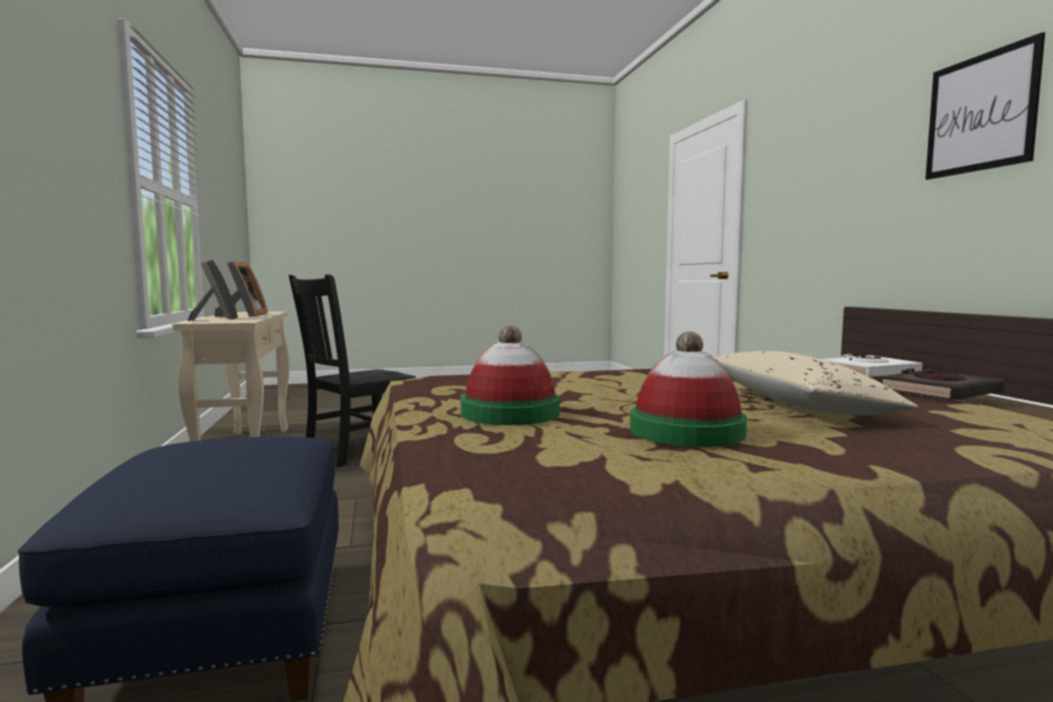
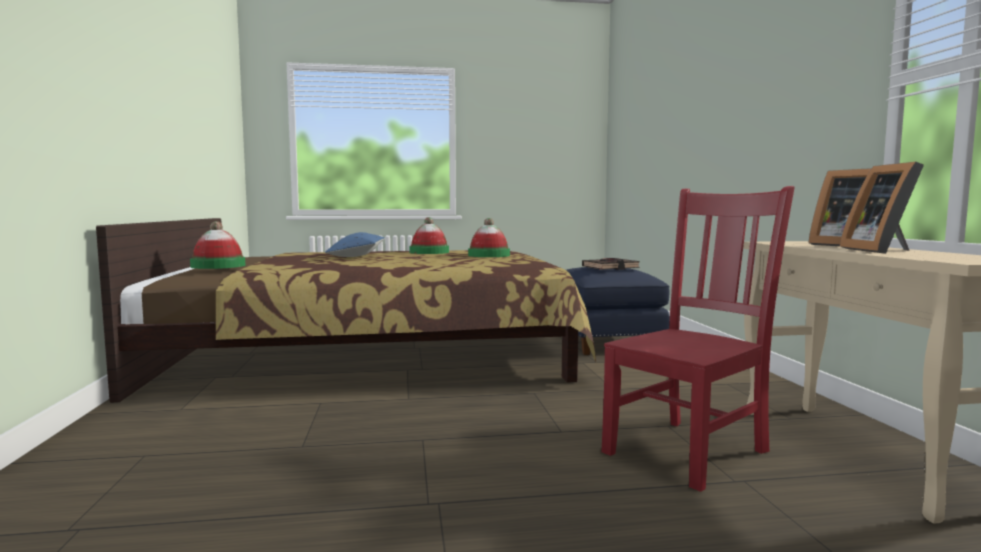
camera: 175 degrees left, 0 degrees up
(357, 451) = (689, 450): black chair -> red chair
(795, 404) = (357, 256): beige pillow -> blue pillow
(868, 373) = (218, 266): white book -> hat
(939, 392) = (260, 258): black book -> black book (610, 268)
(980, 113) = (134, 75): picture -> none

